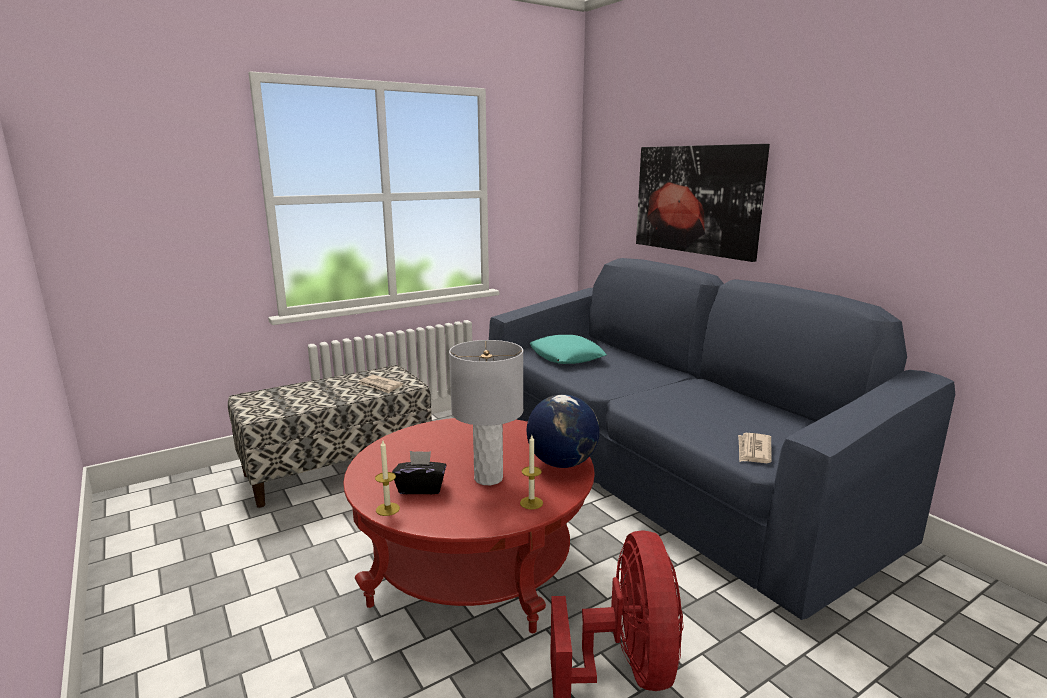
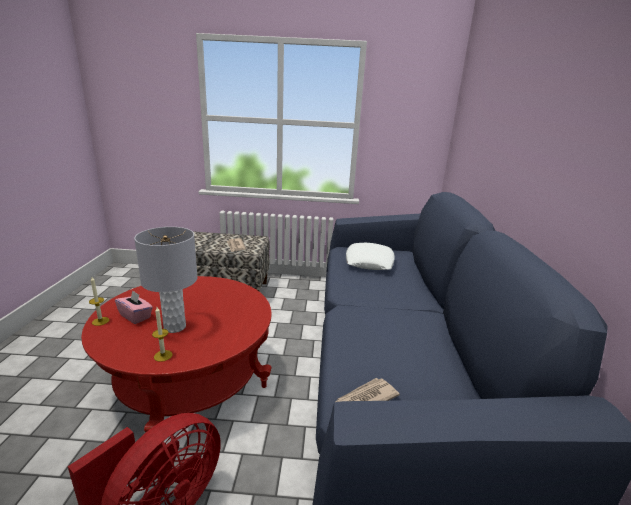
camera: 35 degrees right, 5 degrees up
(421, 488) = (136, 316): black tissue box -> pink tissue box
(562, 463) = (230, 337): globe -> none
(566, 356) = (369, 262): turquoise pillow -> white pillow
(696, 199) = (502, 146): picture -> none

